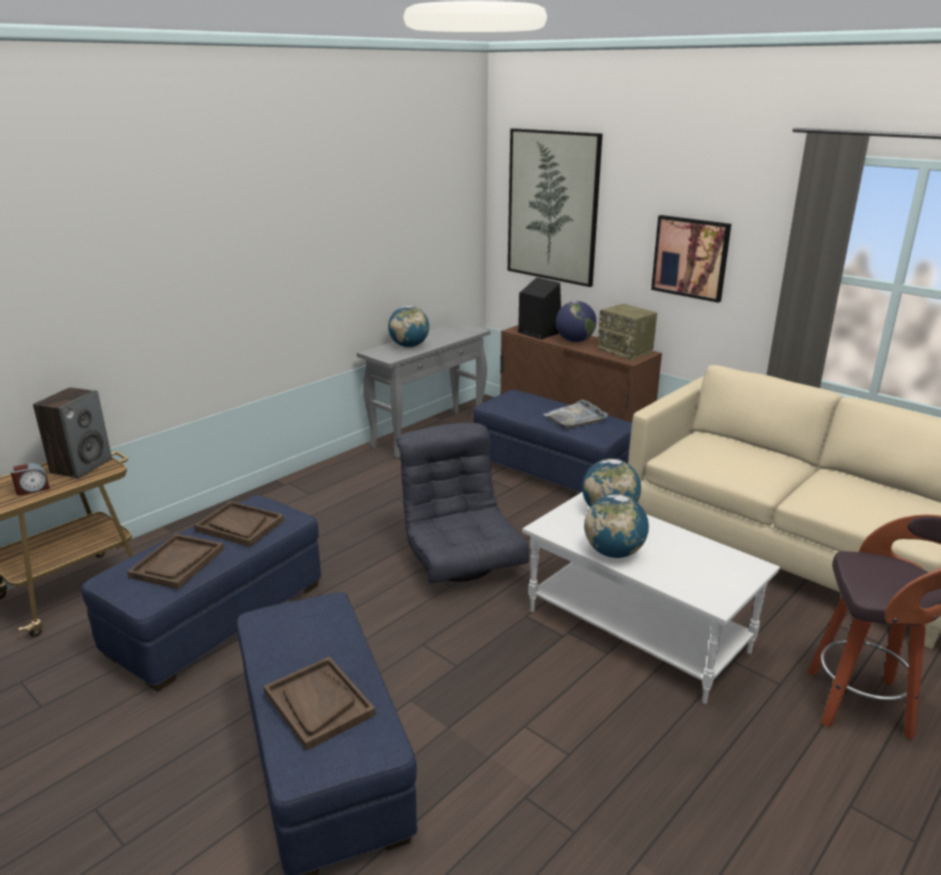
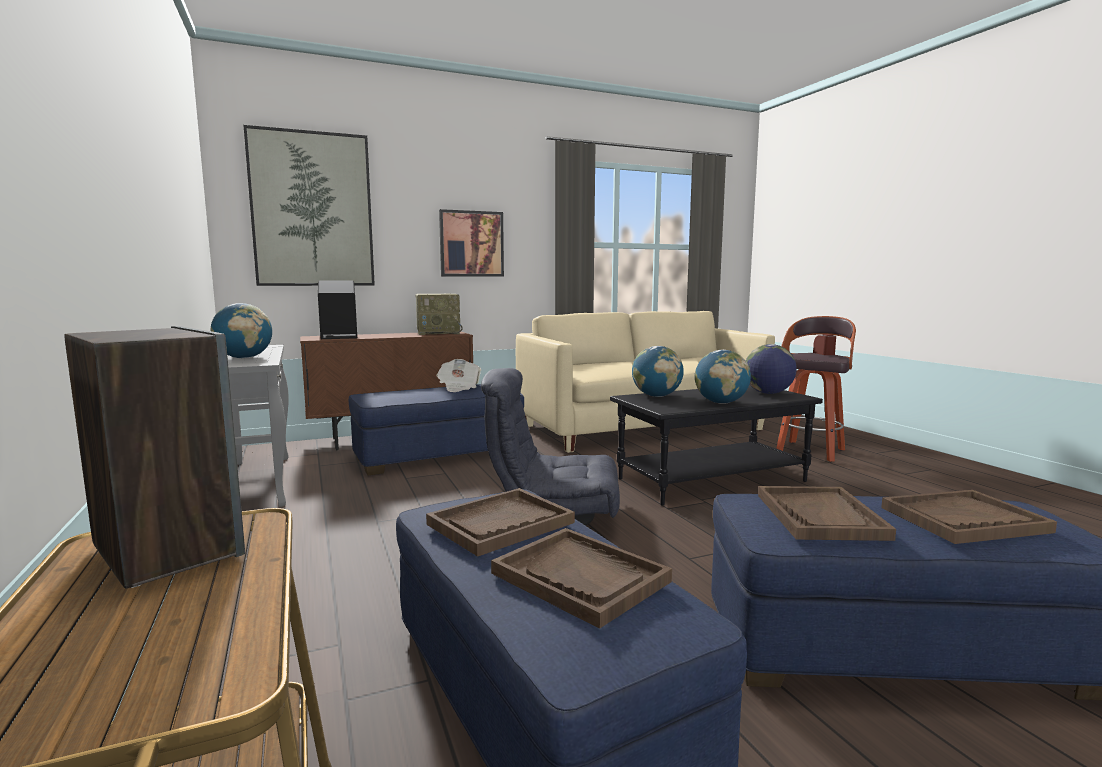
camera: 65 degrees left, 15 degrees down
(32, 489) = (181, 623): alarm clock -> alarm clock (824, 354)
(298, 634) = (820, 516): none -> brown tray
(574, 341) = (385, 335): globe -> globe (768, 393)
(575, 417) = (459, 388): grey tray -> newspaper
(638, 630) = (711, 479): white coffee table -> black coffee table

